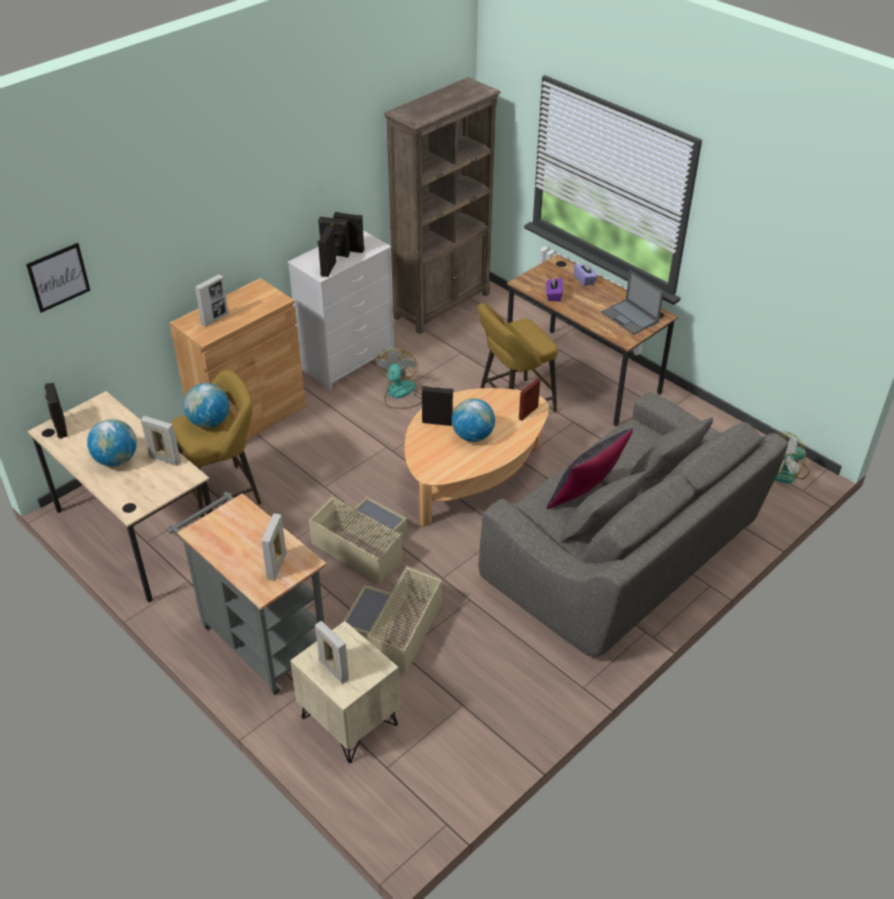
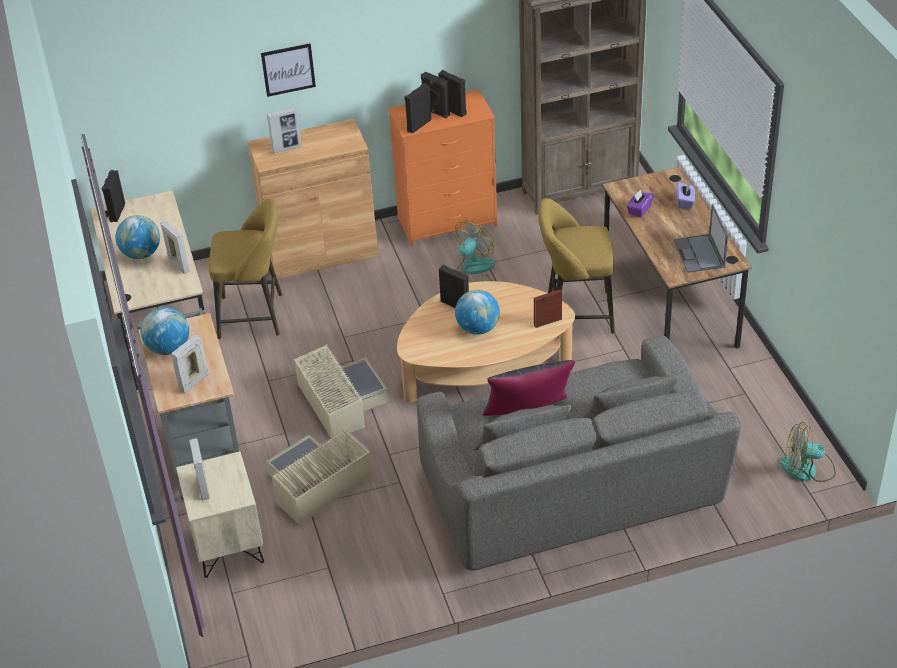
camera: 30 degrees right, 0 degrees up
(58, 277) = (137, 78): picture -> picture (288, 69)
(209, 422) = (242, 243): globe -> globe (168, 348)
(347, 360) = (448, 222): white dresser -> orange dresser

